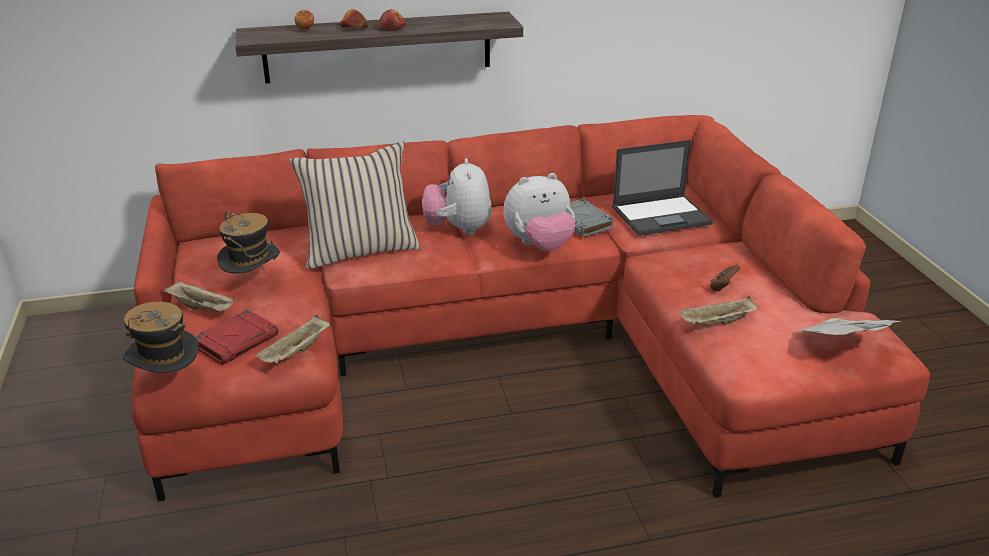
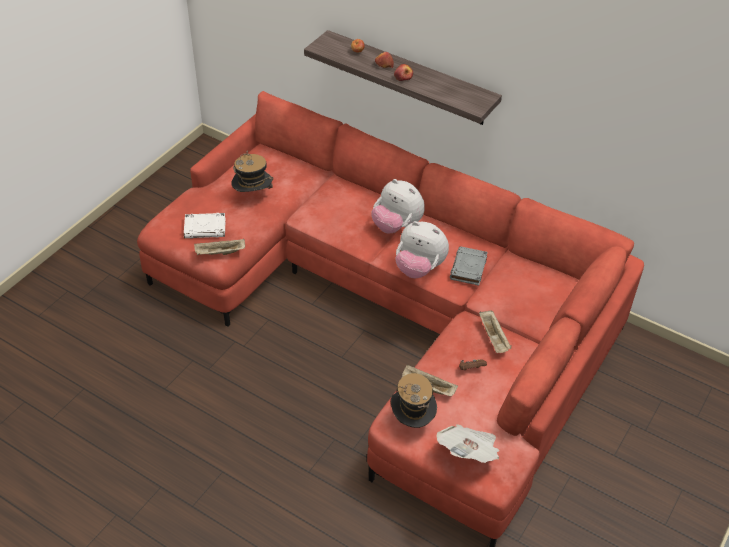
camera: 45 degrees right, 15 degrees up
(168, 383) = (156, 232): hat -> hat (412, 421)
(203, 308) = (215, 197): beige tray -> beige tray (494, 338)
(237, 341) = (205, 228): red book -> white book
(360, 250) = (326, 207): beige pillow -> none
(458, 229) = (396, 226): plush toy -> plush toy turned 90 degrees counterclockwise
(662, 215) = (523, 296): laptop -> none

